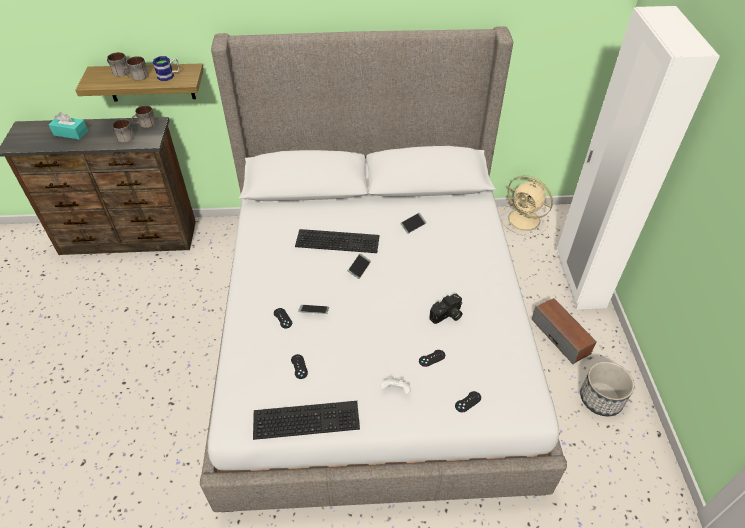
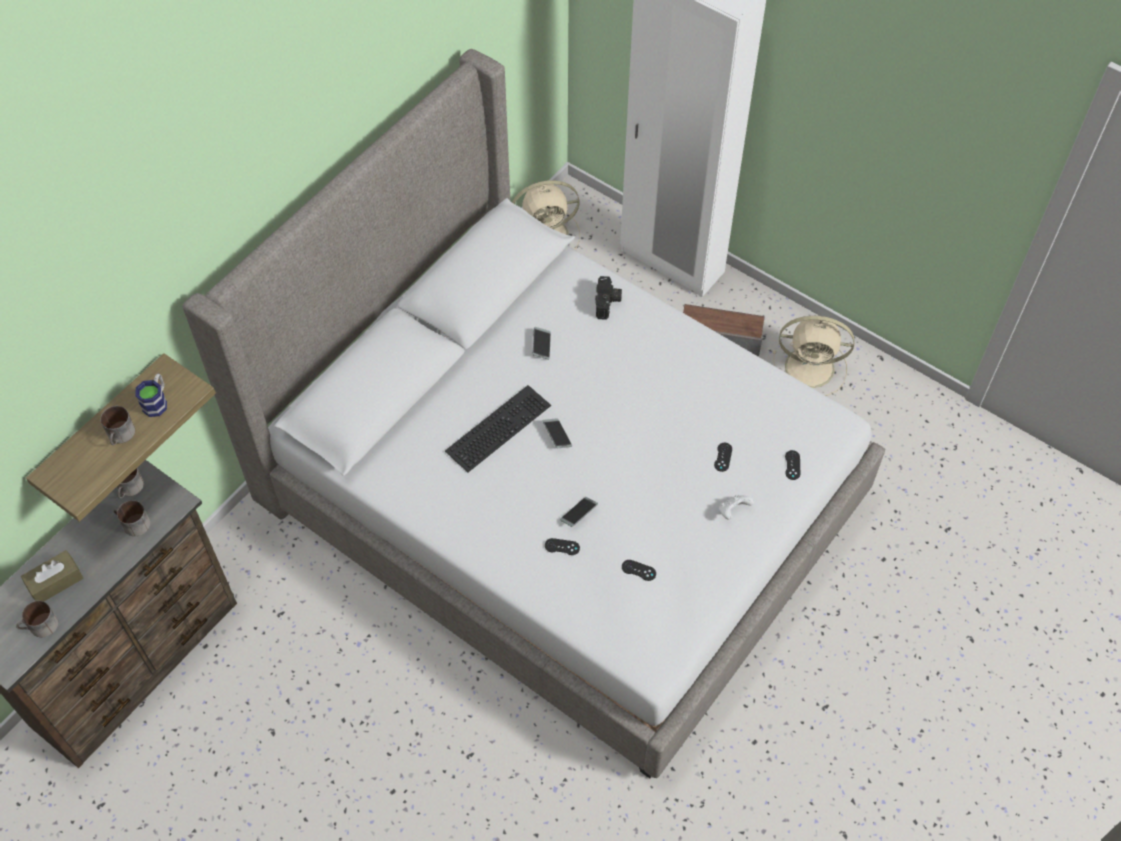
camera: 50 degrees left, 10 degrees up
(70, 133) = (55, 582): turquoise tissue box -> brown tissue box
(118, 71) = (83, 449): mug -> mug (40, 627)
(307, 418) = (701, 601): keyboard -> none
(447, 316) = (687, 408): camera -> camera (608, 303)
(601, 399) = (812, 368): planter -> beige fan

